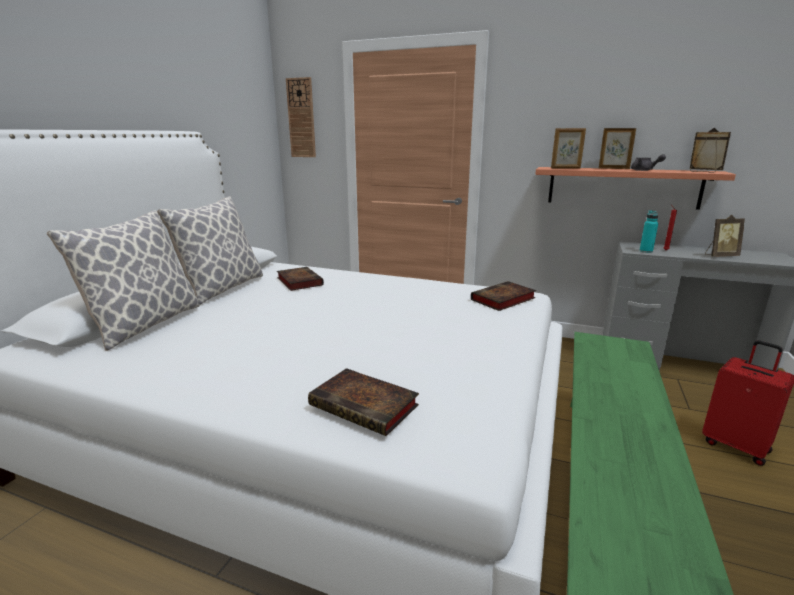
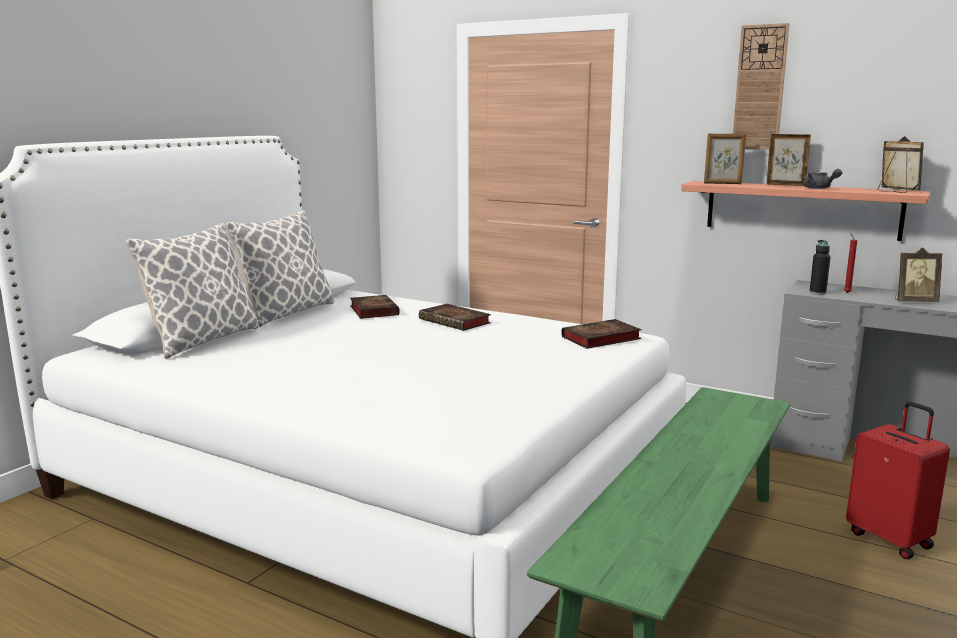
camera: 10 degrees right, 5 degrees down
(301, 118) = (405, 115): wall clock -> wall clock (760, 88)
(366, 406) = (394, 409): book -> book (456, 322)
(646, 251) = (817, 293): turquoise bottle -> black bottle

